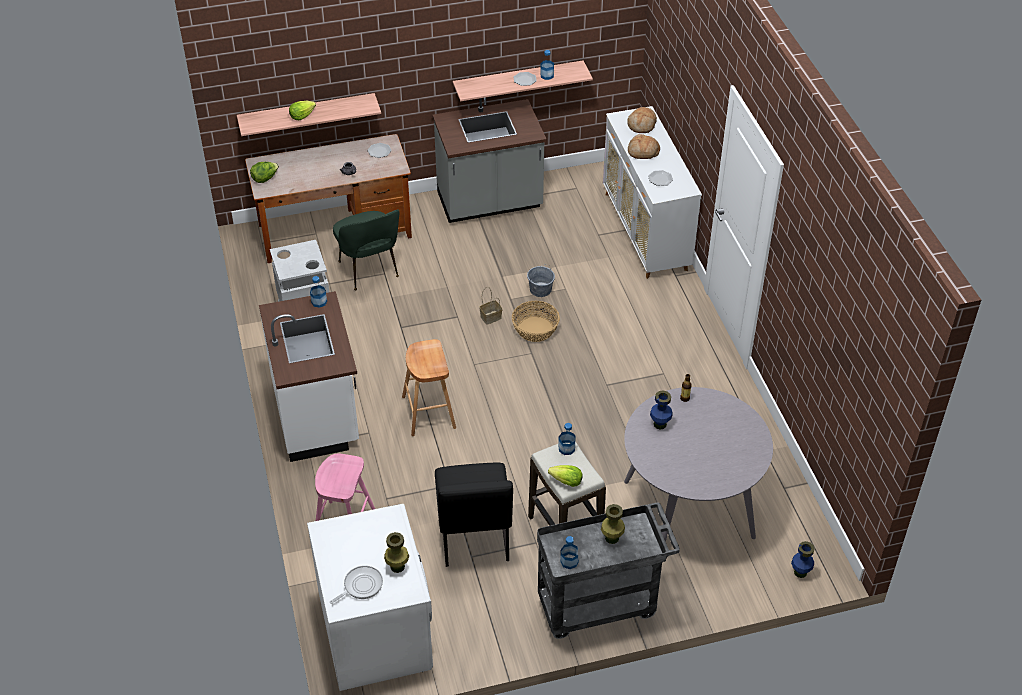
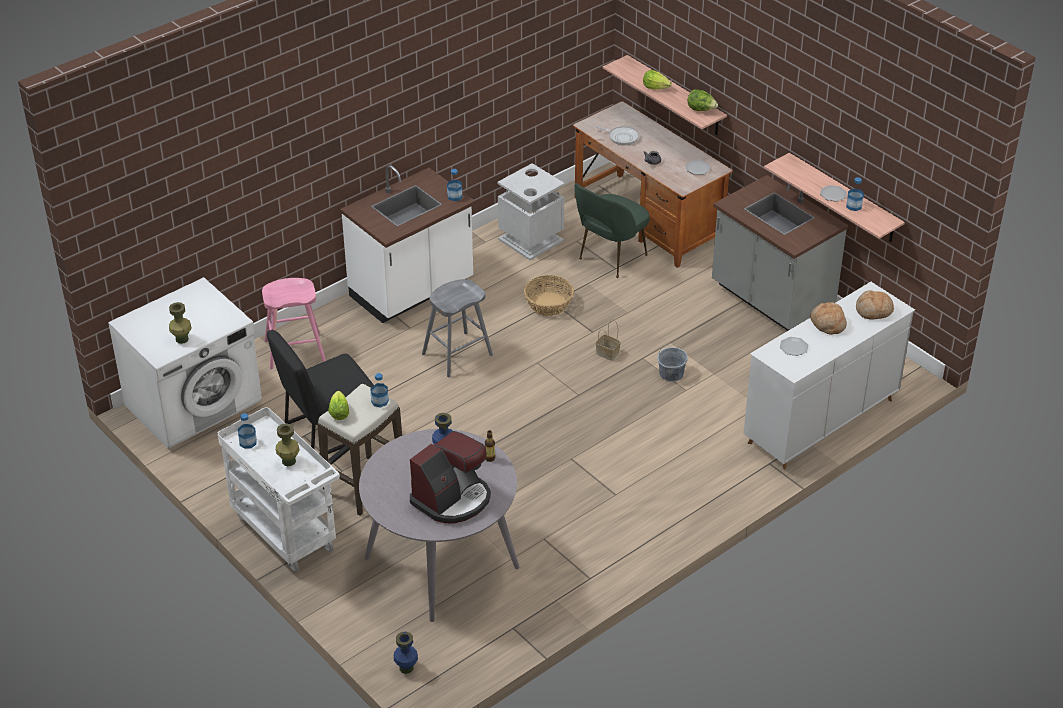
camera: 65 degrees right, 5 degrees down
(265, 178) = (604, 120): lettuce -> lettuce (701, 110)
(361, 586) = (152, 326): frying pan -> frying pan (621, 137)
(429, 412) = (457, 355): brown stool -> grey stool
(535, 329) = (612, 387): basket -> basket (548, 304)
(602, 609) = (287, 537): black cart -> white cart
(724, 438) = (452, 499): none -> coffee machine

